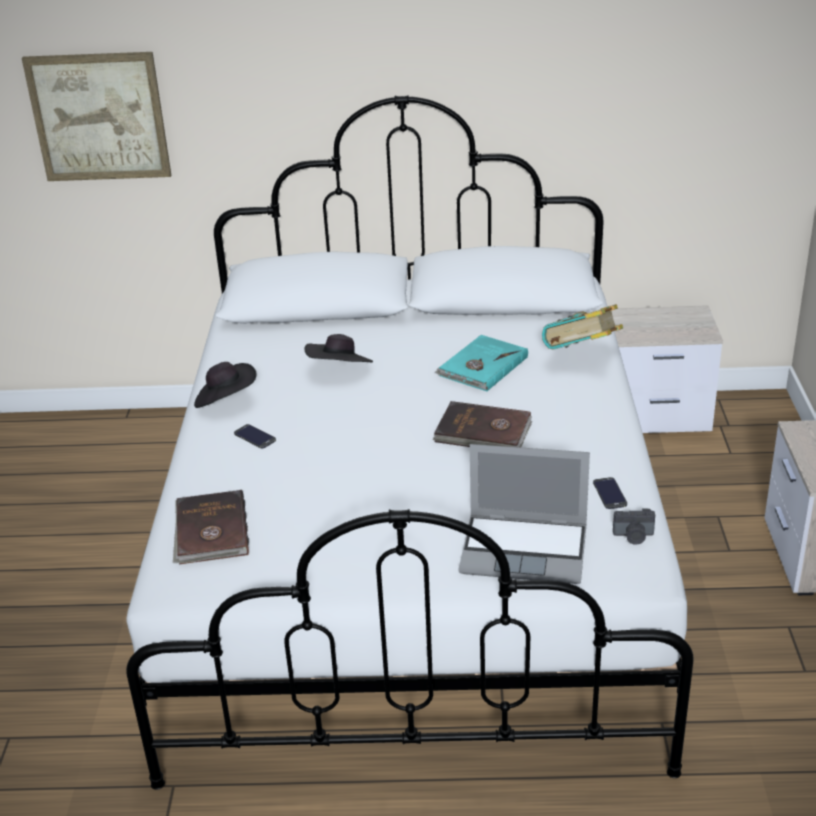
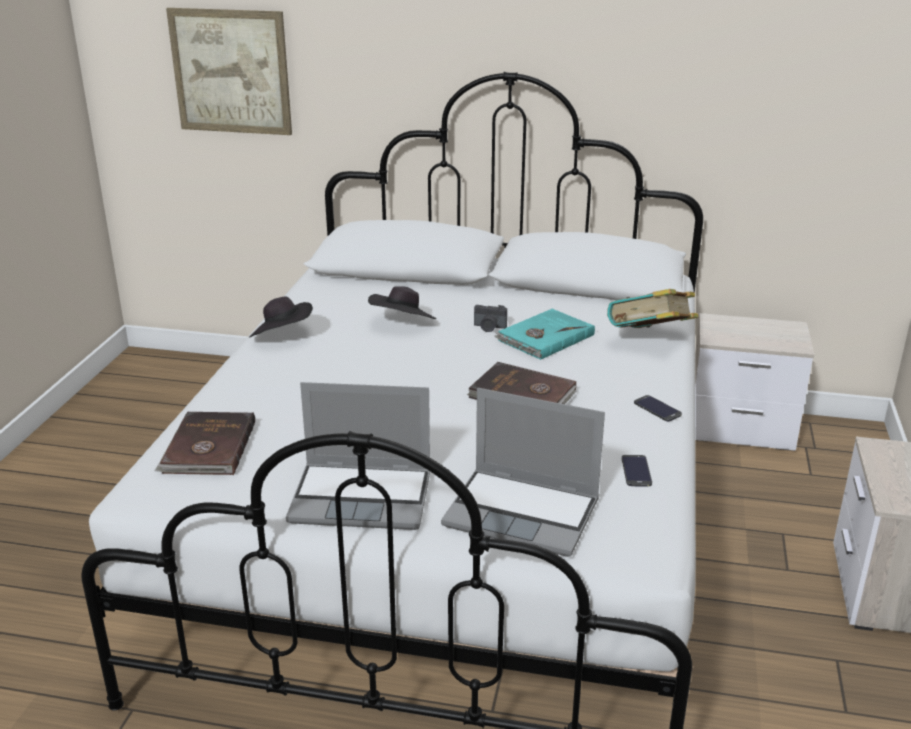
camera: 10 degrees right, 5 degrees down
(255, 437) = (293, 370): phone -> phone (657, 409)
(378, 557) = (363, 497): none -> laptop
(633, 536) = (648, 518): camera -> camera (489, 327)

